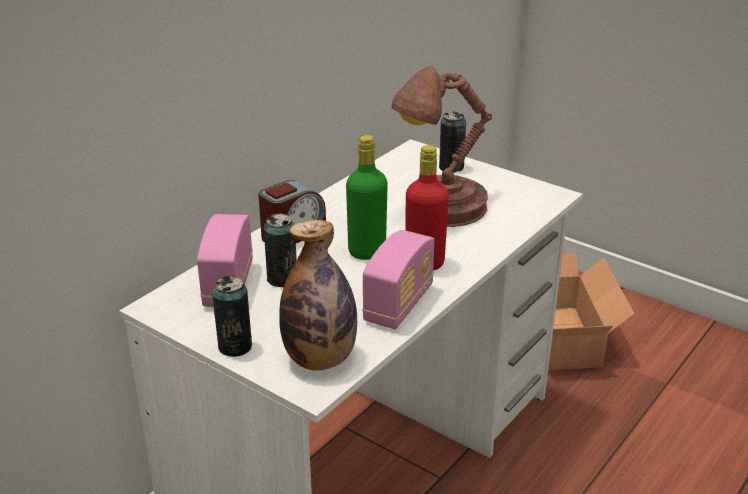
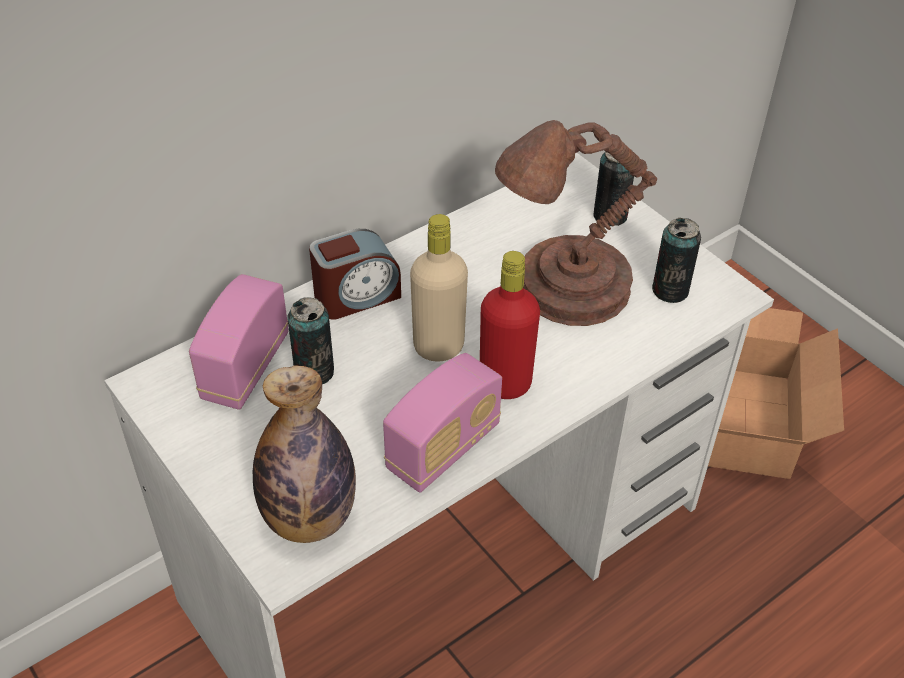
camera: 15 degrees right, 15 degrees up
(235, 346) = (216, 473): can -> can (670, 290)
(367, 252) = (438, 347): green bottle -> beige bottle

